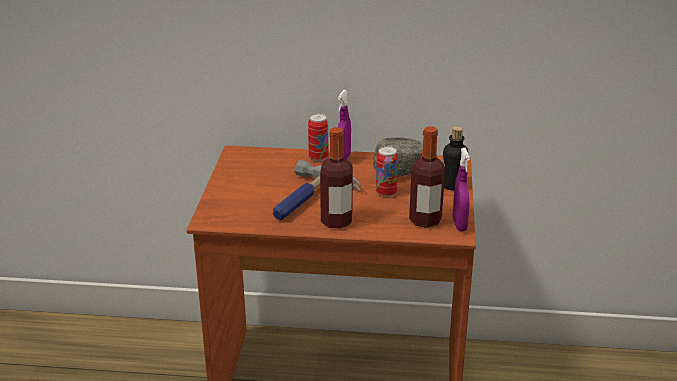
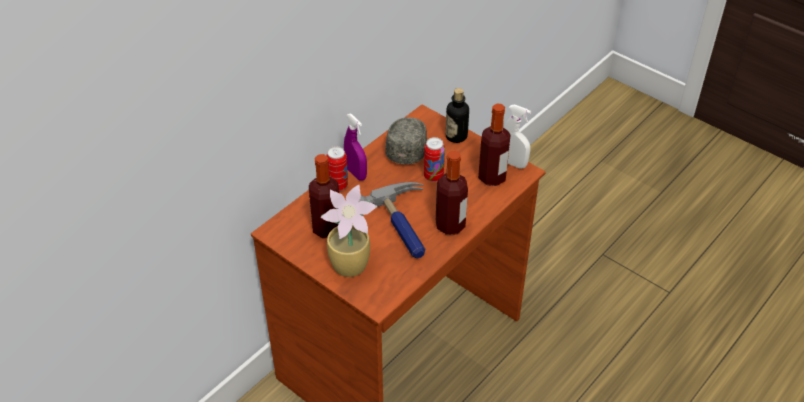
camera: 55 degrees left, 15 degrees up
(235, 195) = (351, 266): none -> potted plant
(264, 170) = (327, 228): none -> bottle
(459, 224) = (513, 163): purple spray bottle -> white spray bottle

